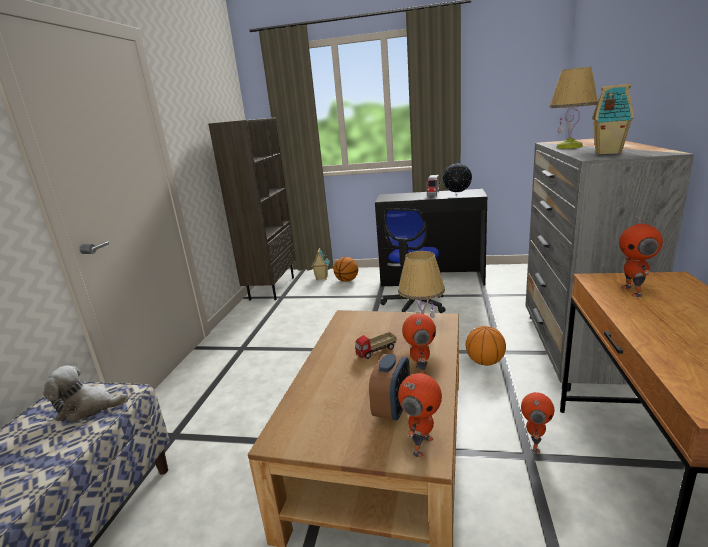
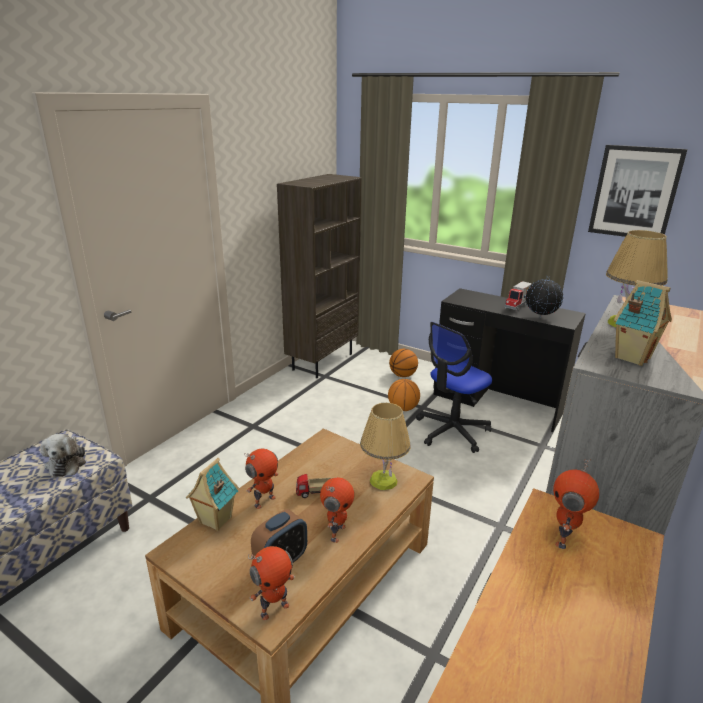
camera: 20 degrees right, 5 degrees up
(88, 408) = (67, 463): plush toy -> plush toy turned 120 degrees counterclockwise
(321, 278) = (379, 364): toy house -> toy house (215, 521)
(484, 362) = (473, 531): basketball -> basketball (403, 408)
(496, 90) = (634, 192): none -> picture
(534, 444) = (448, 645): toy robot -> toy robot (264, 501)

